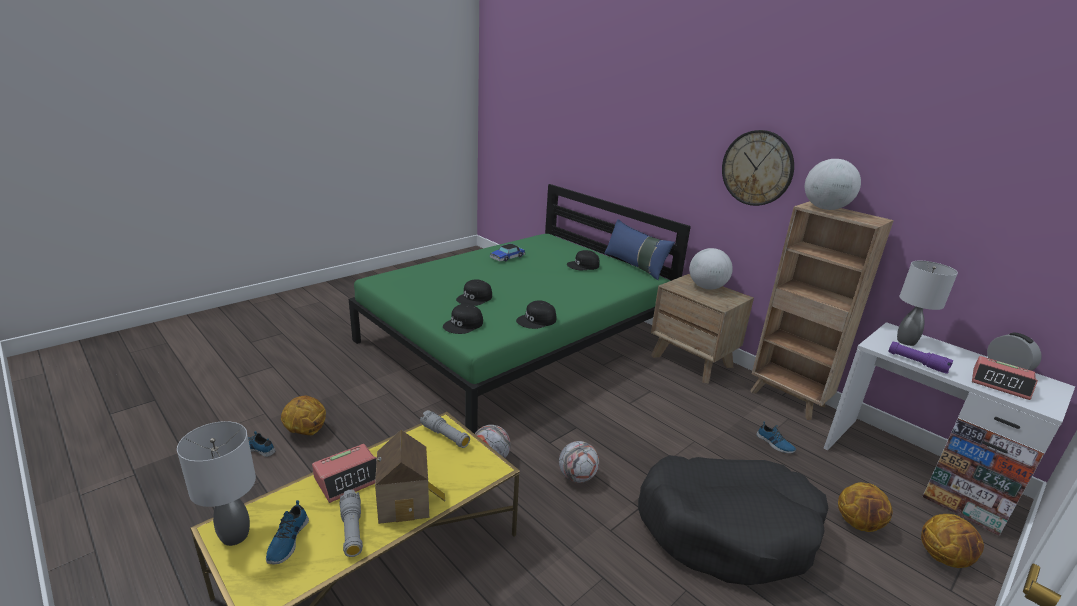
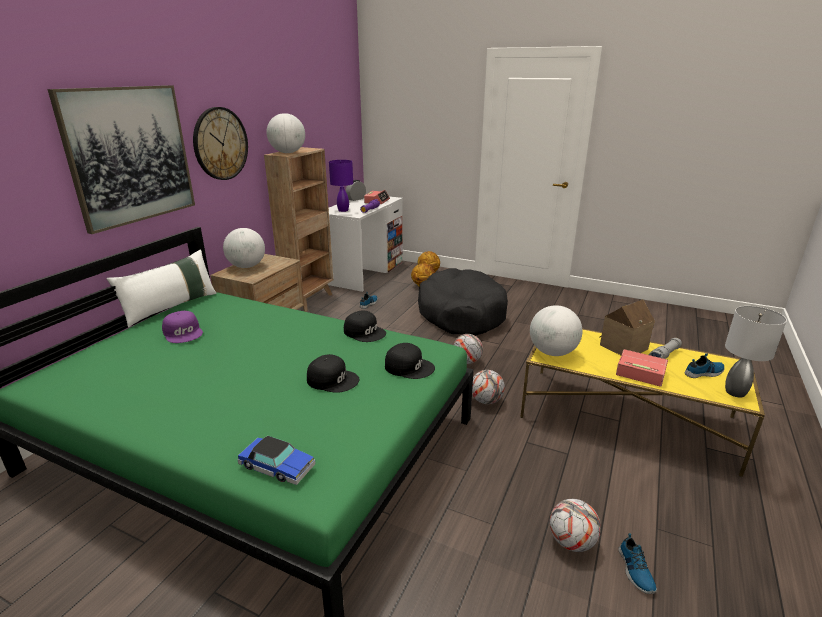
camera: 110 degrees left, 0 degrees up
(305, 431) = (571, 542): basketball -> football
(445, 435) = (552, 352): grey flashlight -> globe
(507, 257) = (157, 393): toy car -> toy car (277, 466)
(583, 265) = (183, 332): black cap -> purple cap
(635, 266) = (171, 307): blue pillow -> white pillow
(667, 147) = (130, 155): none -> picture
(906, 341) = (343, 210): grey table lamp -> purple table lamp

